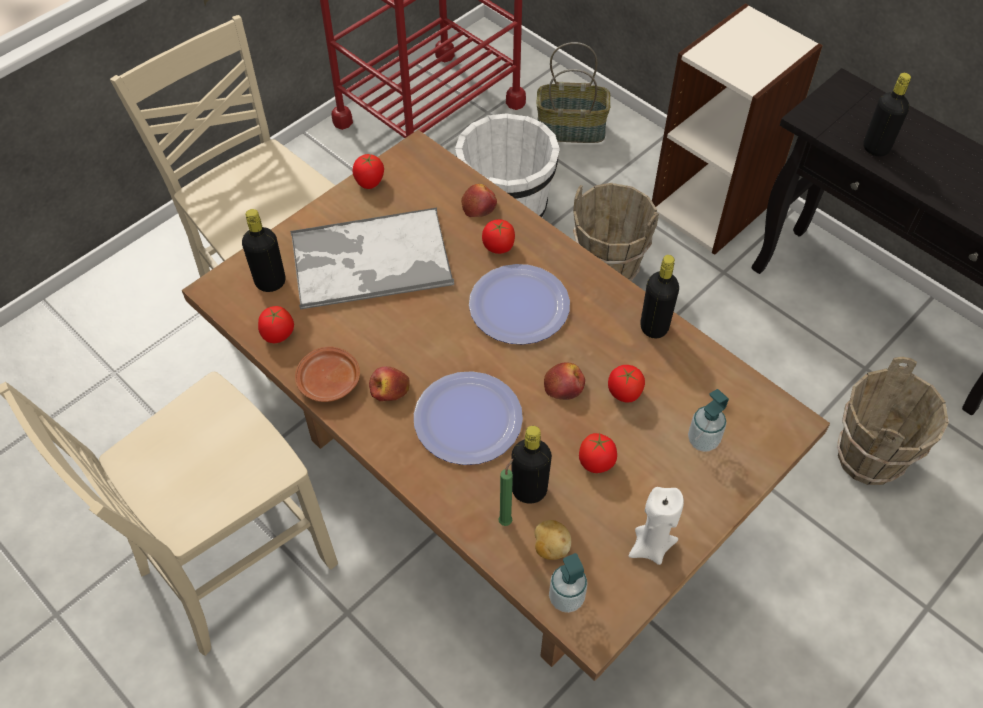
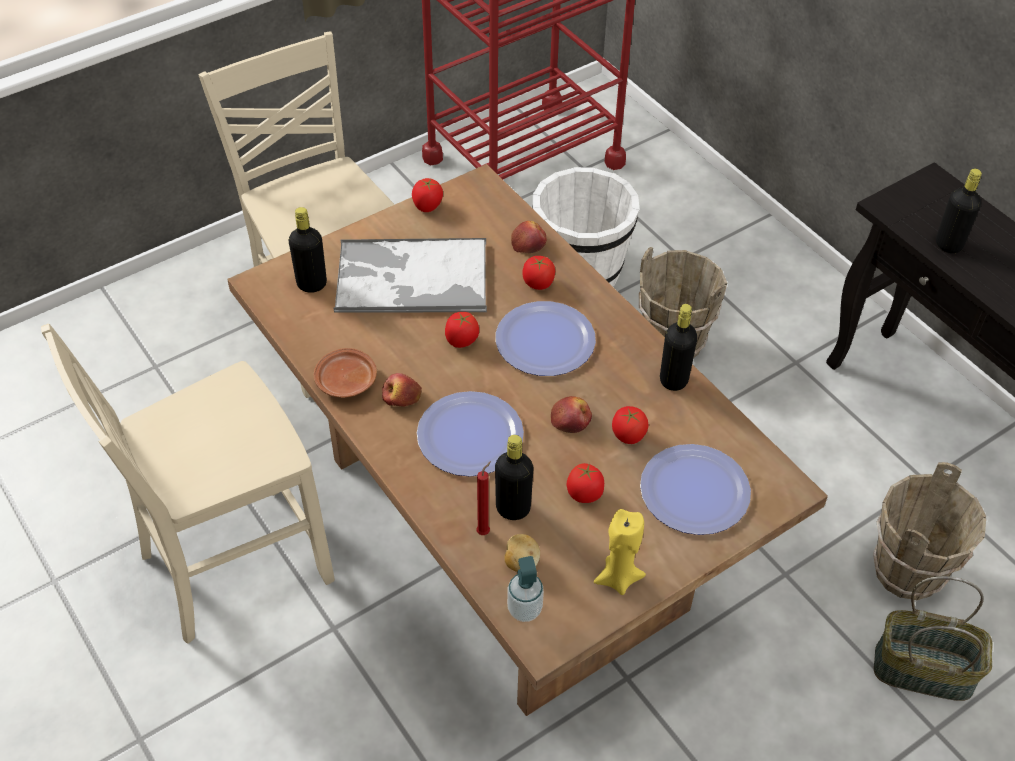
camera: 10 degrees right, 5 degrees down
(278, 335) = (308, 332): tomato -> tomato (461, 341)
(506, 520) = (484, 531): green candle -> red candle
(571, 129) = (667, 197): basket -> basket (924, 669)
(650, 547) = (618, 578): white candle -> yellow candle
(703, 440) = (695, 491): soap dispenser -> plate
(712, 206) = (799, 295): bookcase -> none

